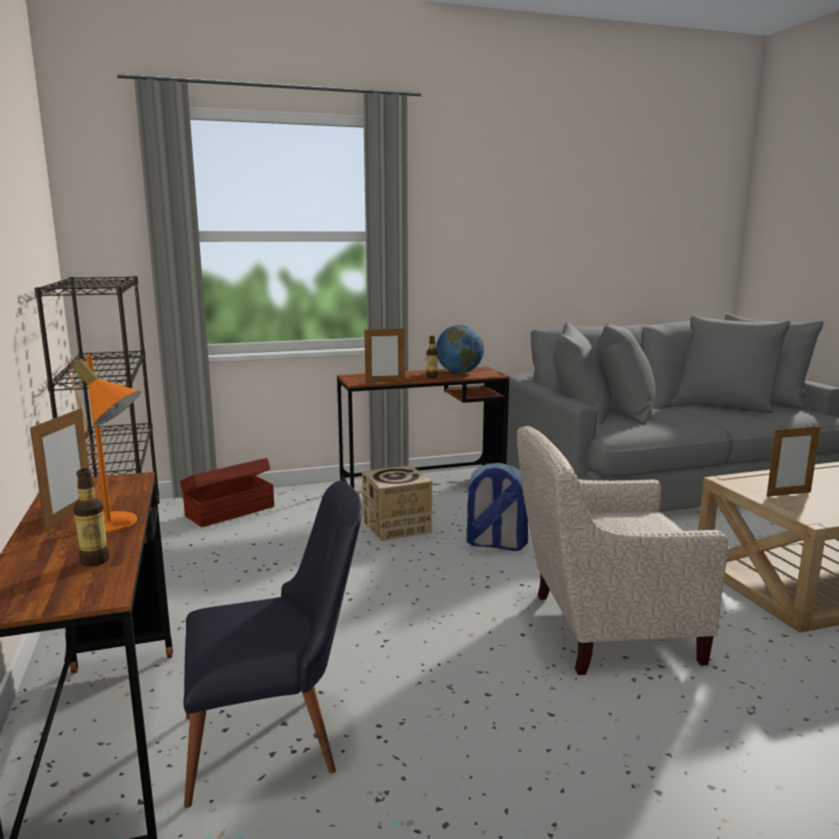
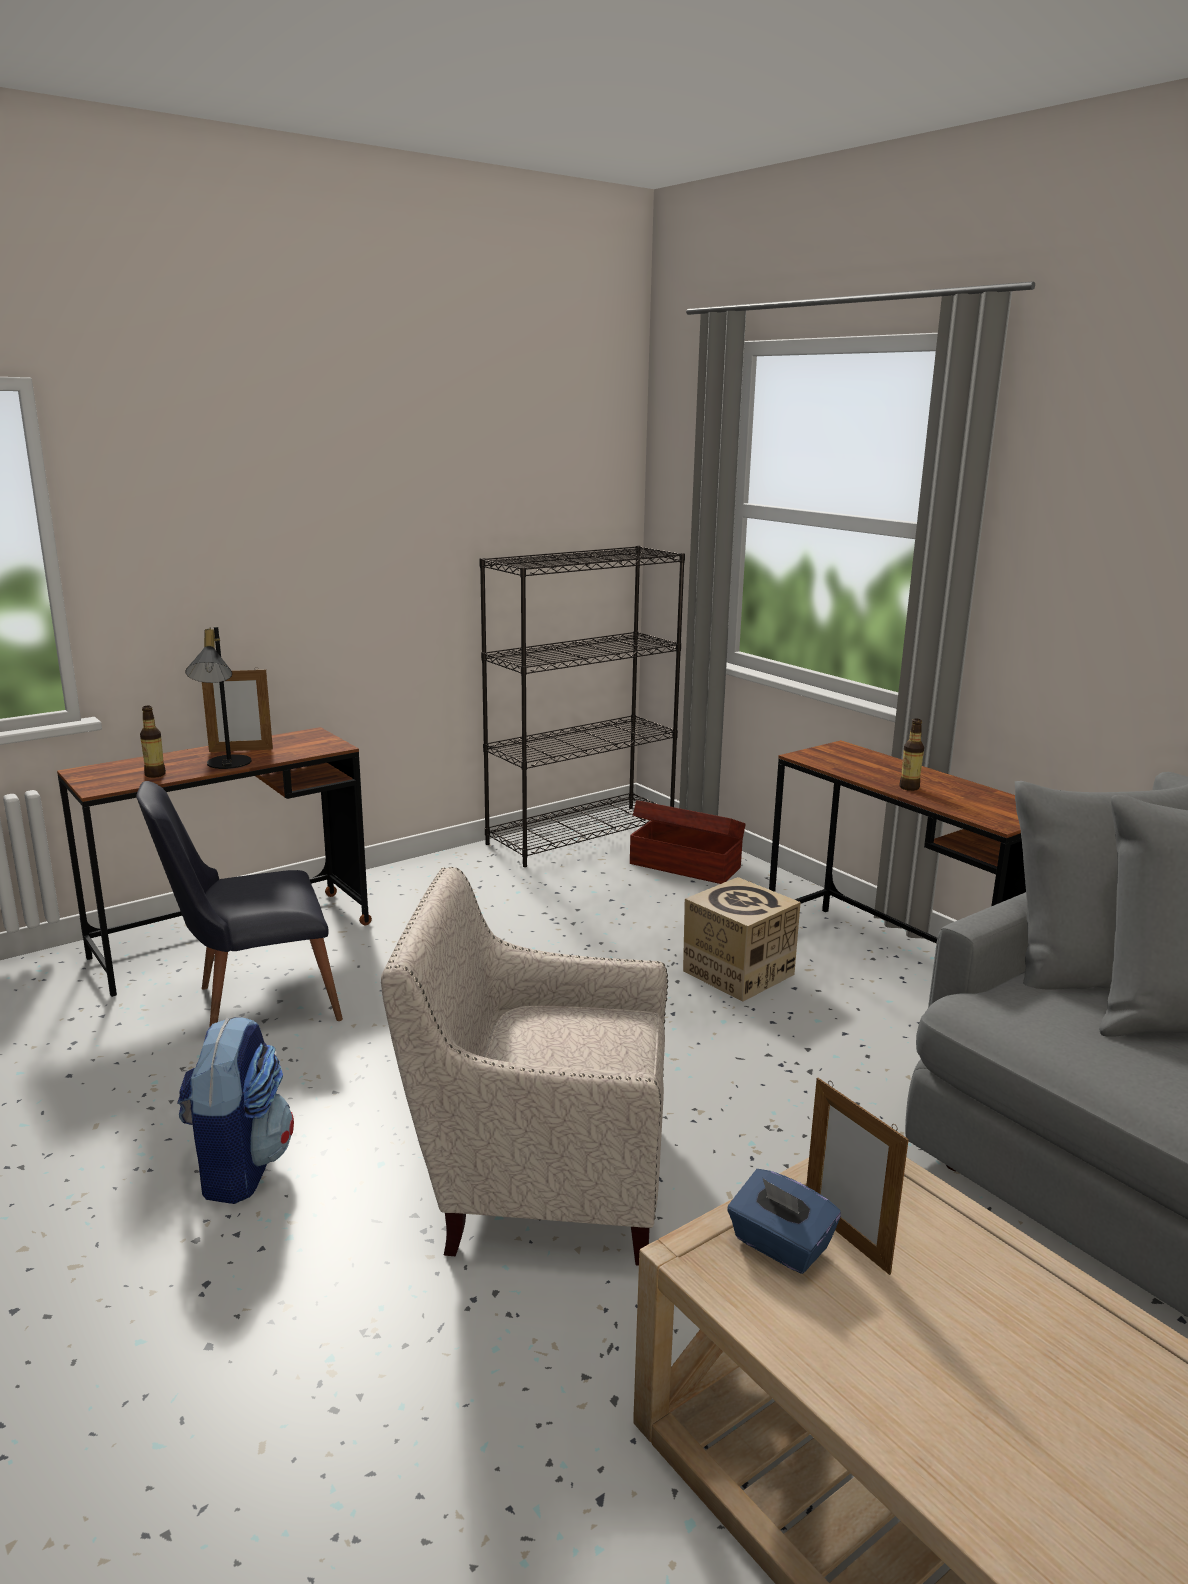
camera: 70 degrees right, 5 degrees up
(116, 525) = (225, 765): orange table lamp -> black table lamp
(276, 742) = (252, 1004): black chair -> black chair turned 105 degrees clockwise
(385, 382) = (831, 768): picture frame -> none
(459, 372) = (974, 799): globe -> none
(495, 544) = (747, 1058): backpack -> backpack (239, 1166)
(601, 628) = (539, 1180): beige armchair -> beige armchair turned 60 degrees counterclockwise
(800, 504) = (779, 1245): none -> blue tissue box

